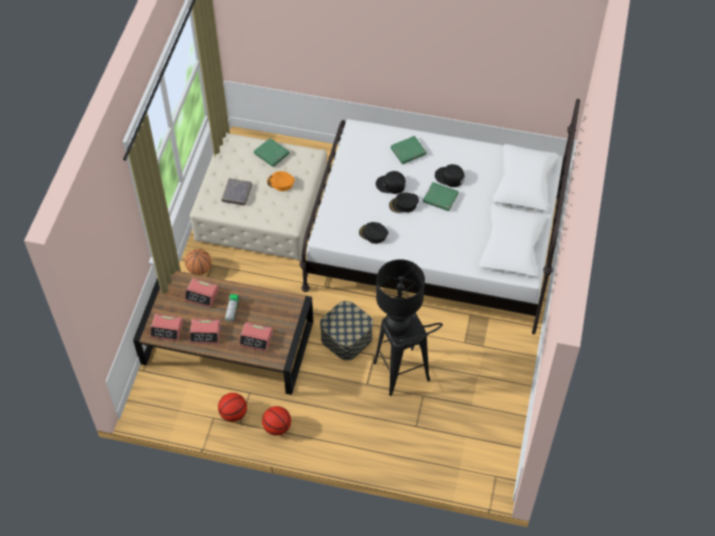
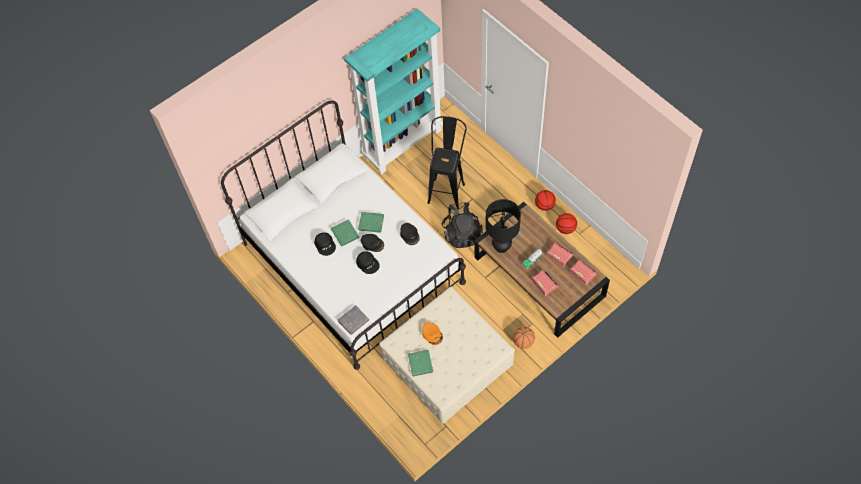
camera: 140 degrees left, 5 degrees up
(237, 193) = (469, 345): grey book -> grey book (353, 321)
(256, 339) = (529, 233): alarm clock -> none
(346, 338) = (462, 234): storage box -> black backpack
(397, 327) = (448, 161): black table lamp -> black table lamp (501, 247)
(408, 151) = (334, 281): green book -> green book (371, 223)
(504, 402) = (403, 143): none -> turquoise bookcase

